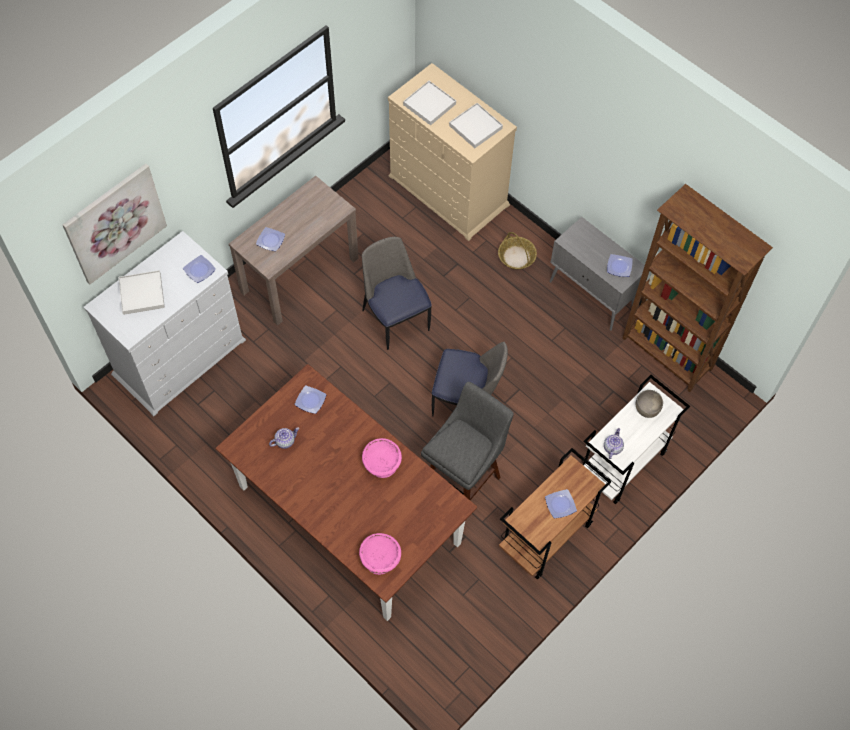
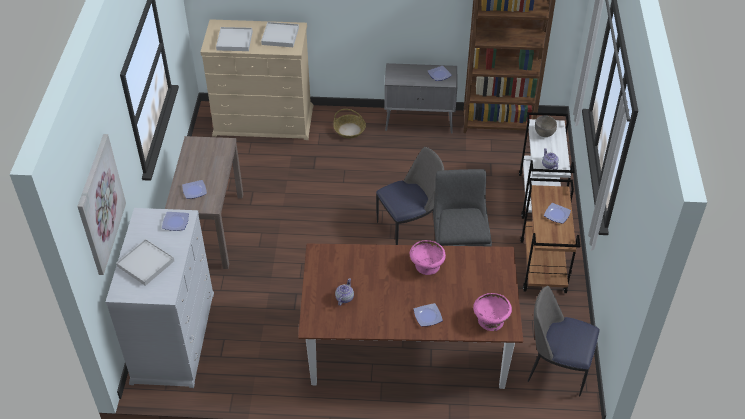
camera: 40 degrees left, 15 degrees down
(310, 401) = (334, 263): plate -> plate (427, 317)
(395, 318) = (308, 212): chair -> chair (556, 368)

